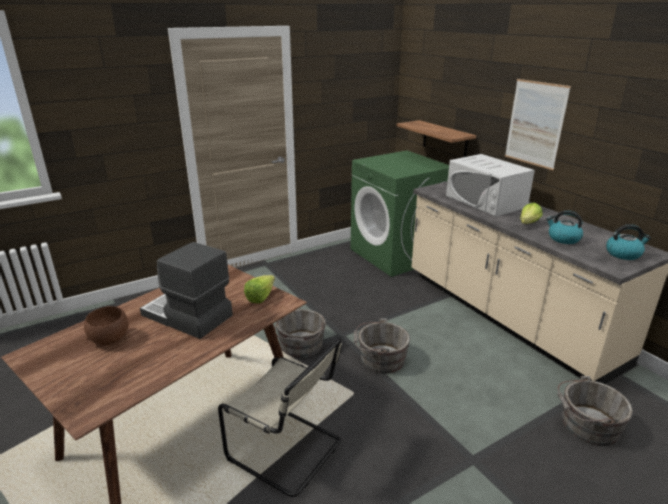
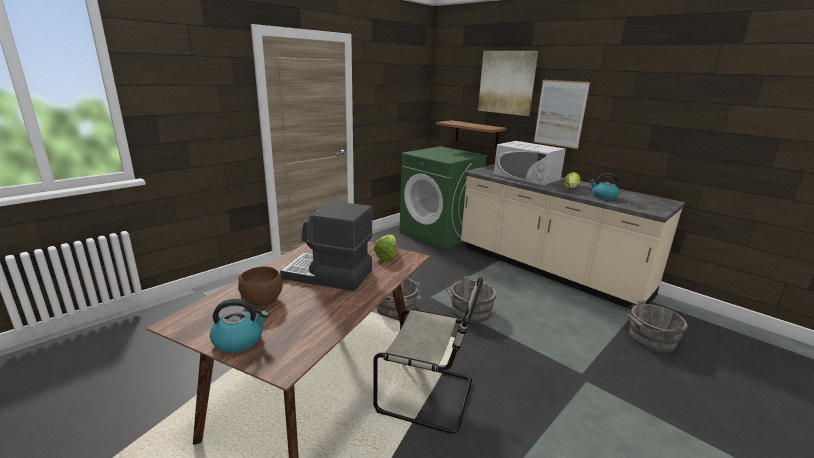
camera: 15 degrees left, 5 degrees down
(478, 79) = (507, 82): none -> picture
(623, 254) = (652, 203): kettle -> kettle (239, 340)

